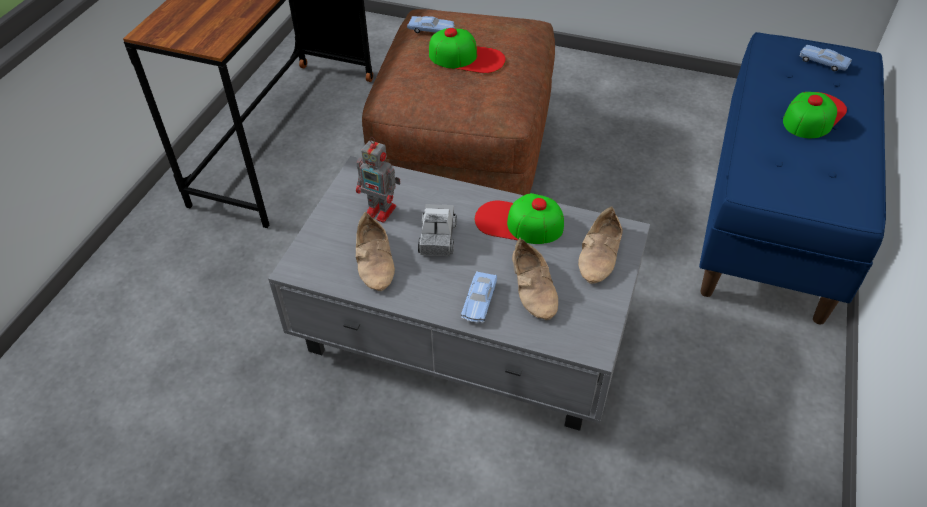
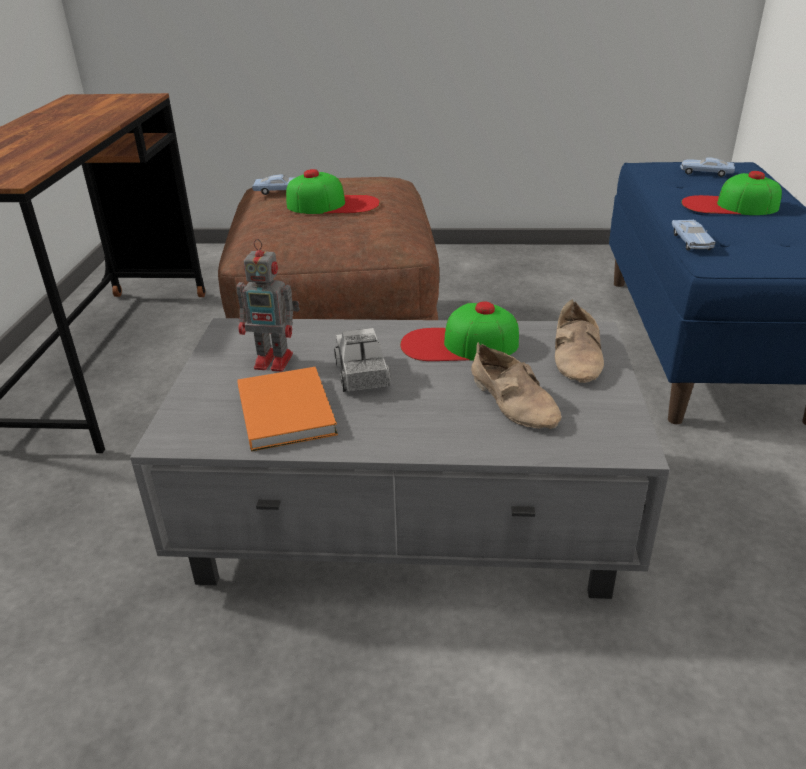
camera: 15 degrees left, 15 degrees down
(376, 260) = (287, 410): beige shoe -> orange book
(479, 302) = (450, 428): blue toy car -> blue toy car (690, 242)
(813, 115) = (729, 205): cap -> cap turned 105 degrees counterclockwise

